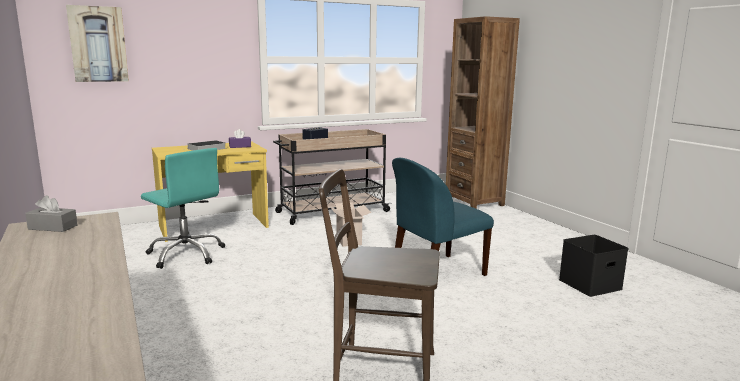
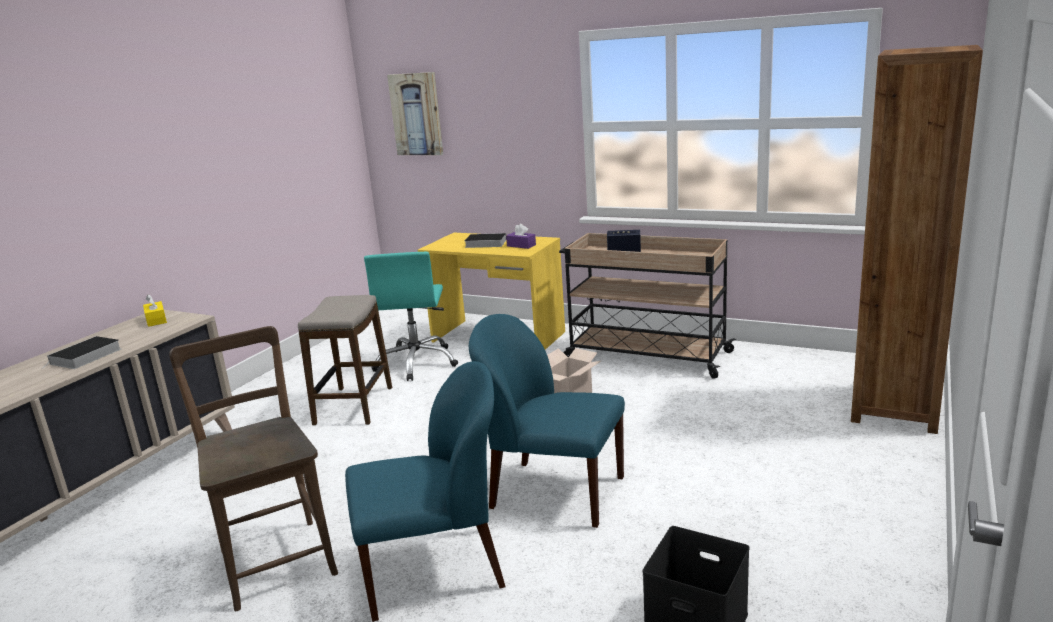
camera: 55 degrees right, 5 degrees up
(53, 227) = (156, 320): grey tissue box -> yellow tissue box
(76, 262) = (85, 357): none -> book
(202, 289) = (354, 406): none -> stool
(471, 323) = (435, 570): none -> blue chair

